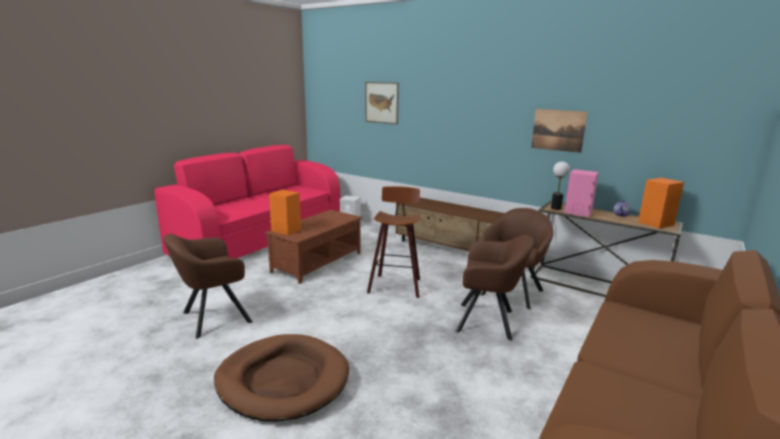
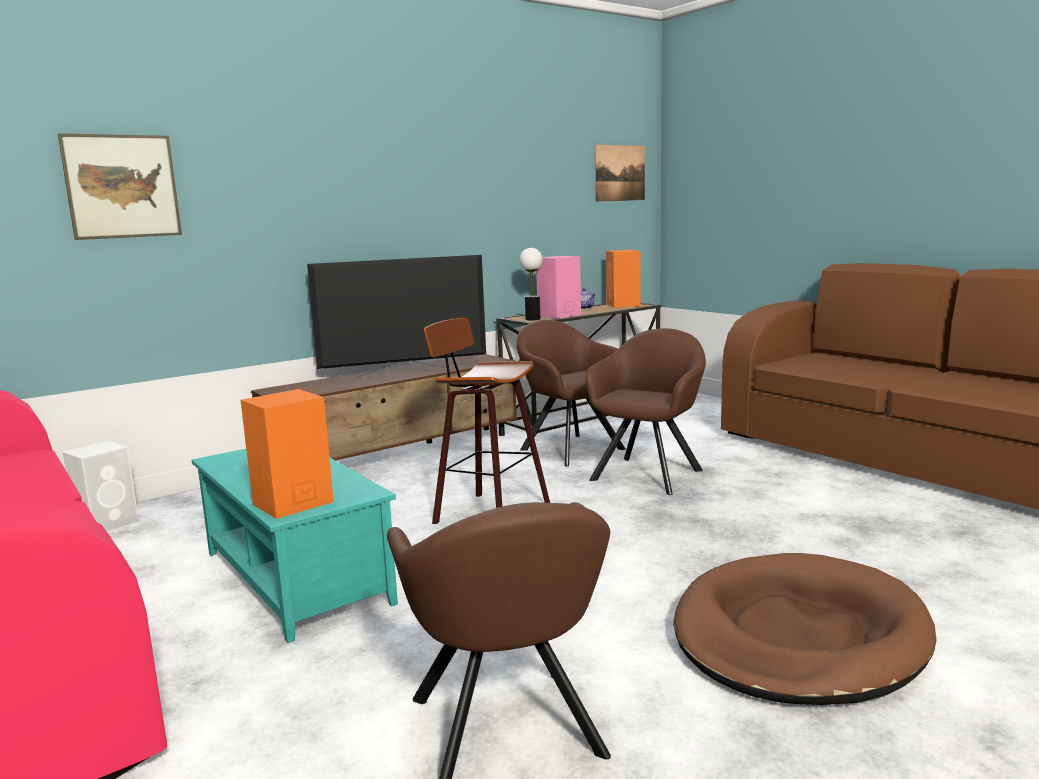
camera: 70 degrees left, 5 degrees down
(317, 262) = (294, 578): brown coffee table -> turquoise coffee table
(465, 212) = (404, 374): none -> television
(558, 130) = (486, 208): picture -> picture (620, 173)

